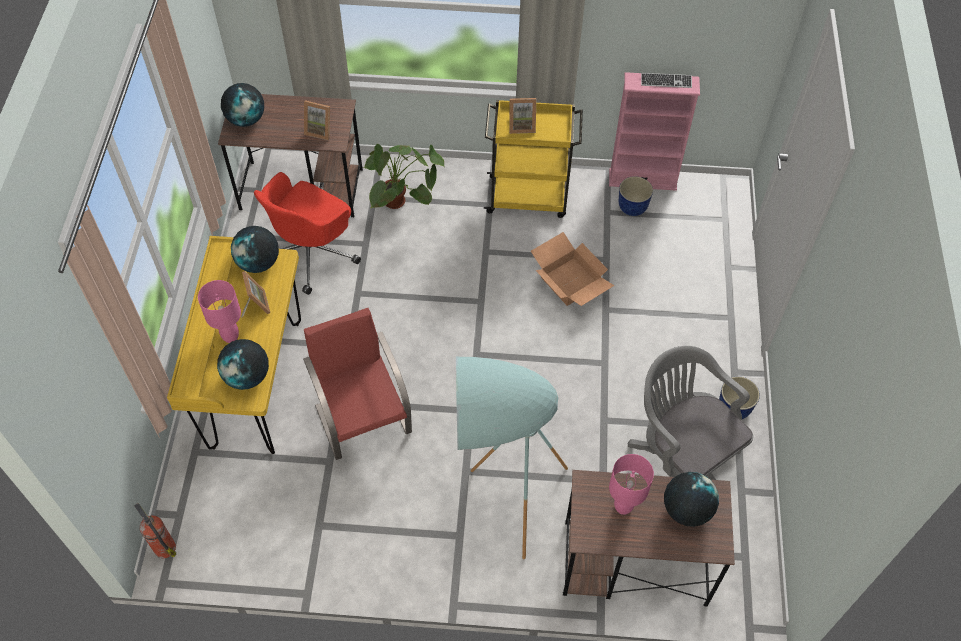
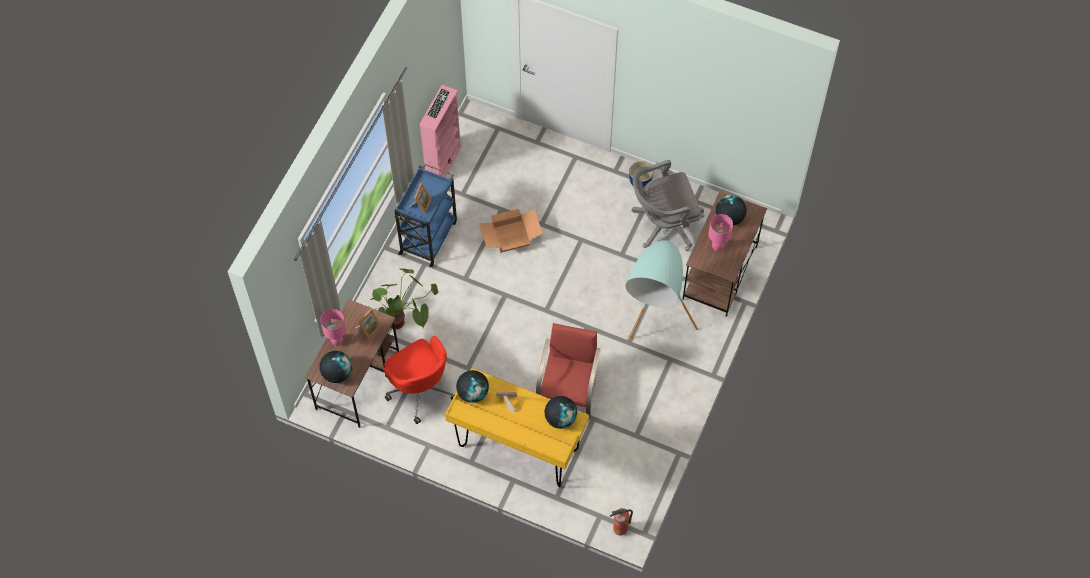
camera: 70 degrees left, 5 degrees up
(231, 337) = (526, 422): pink table lamp -> pink table lamp (337, 341)
(363, 417) = (568, 390): red chair -> red chair turned 105 degrees clockwise
(529, 197) = (428, 236): yellow cart -> blue cart
(631, 208) = (465, 178): planter -> none

